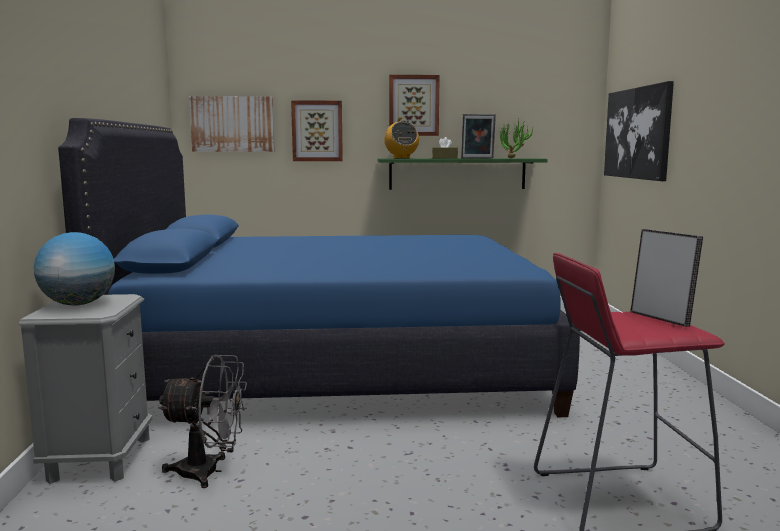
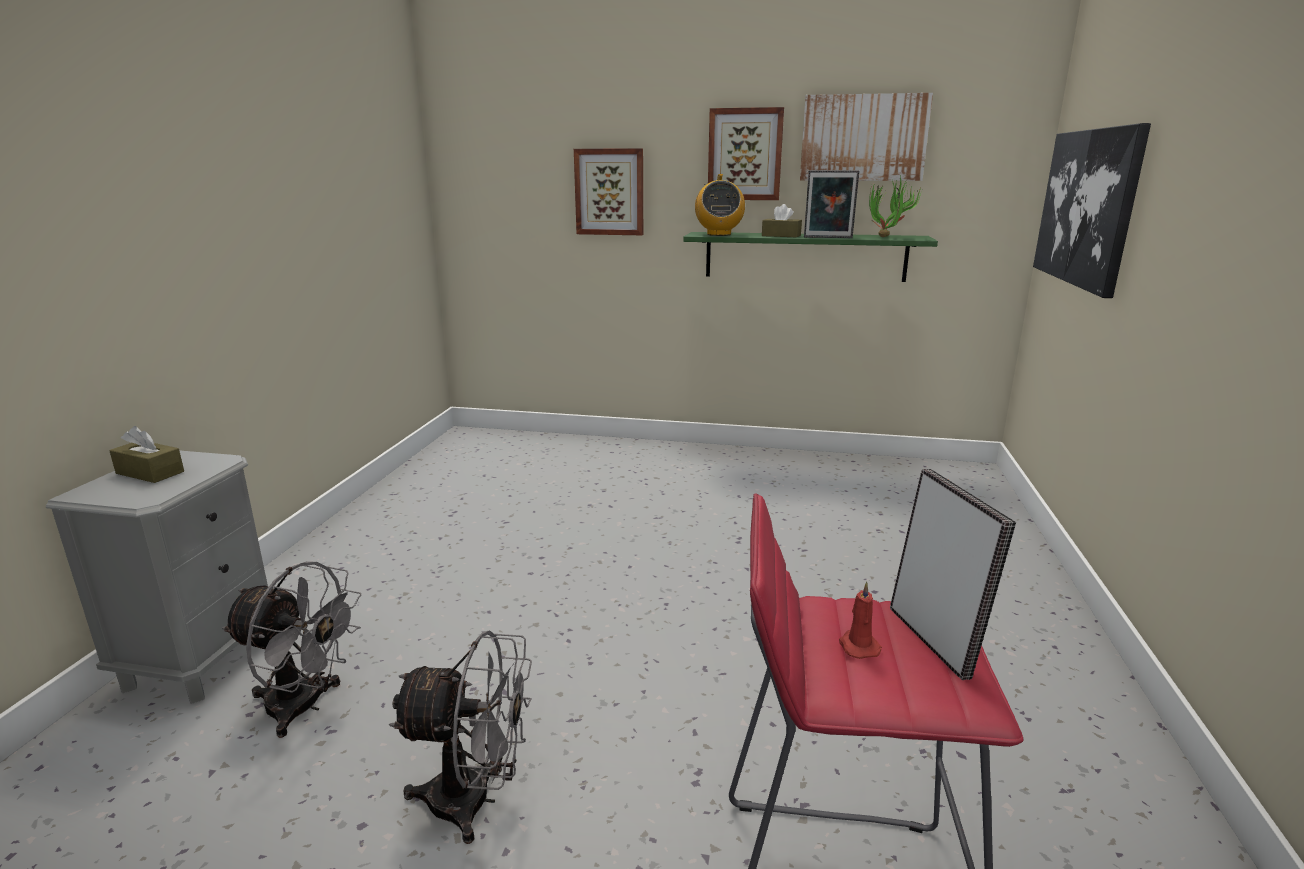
camera: 15 degrees right, 10 degrees up
(78, 304) = (150, 472): globe -> brown tissue box
(232, 124) = (501, 182): picture -> picture (863, 138)
(337, 368) = (578, 535): blue bed -> none
(373, 495) = (476, 801): none -> grey fan
(627, 323) = (858, 646): none -> red candle

